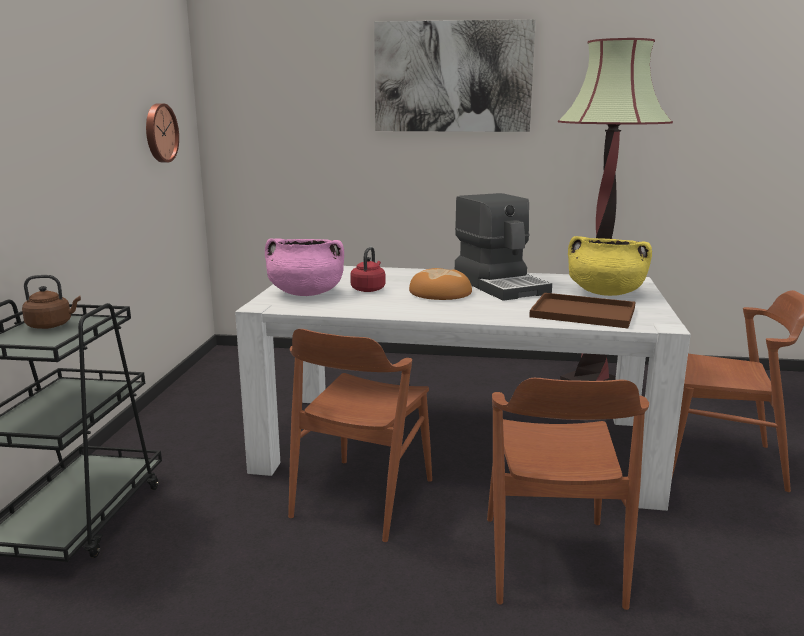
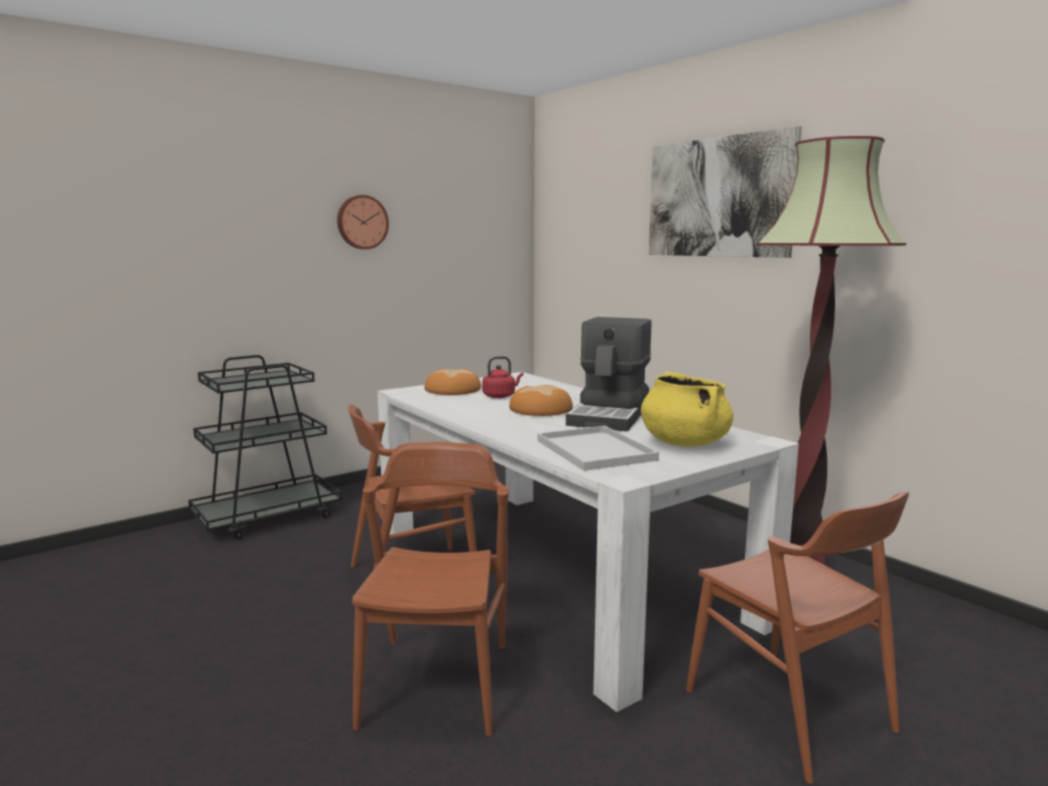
camera: 45 degrees right, 5 degrees down
(52, 325) = (271, 376): brown kettle -> none
(159, 133) = (471, 252): wall clock -> wall clock (362, 222)
(306, 293) = (452, 390): pink cooking pot -> bread
(551, 560) = (436, 683): brown chair -> brown chair turned 135 degrees clockwise
(585, 312) = (597, 450): brown tray -> white tray

